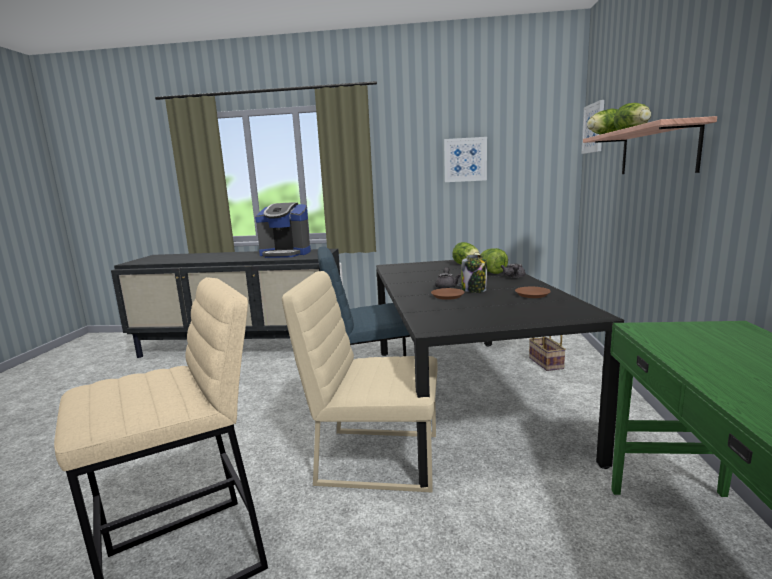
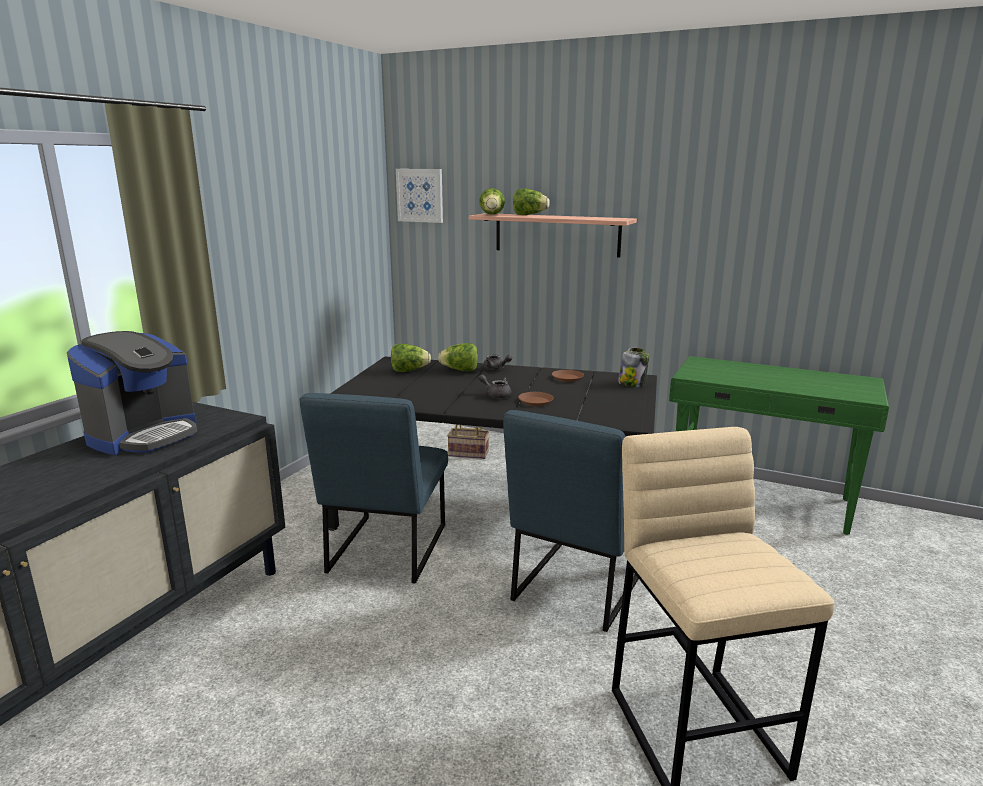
camera: 70 degrees left, 5 degrees up
(375, 457) = (577, 585): beige chair -> blue chair
(465, 160) = (300, 231): picture -> none
(474, 290) = (524, 389): jar -> jar (632, 384)

